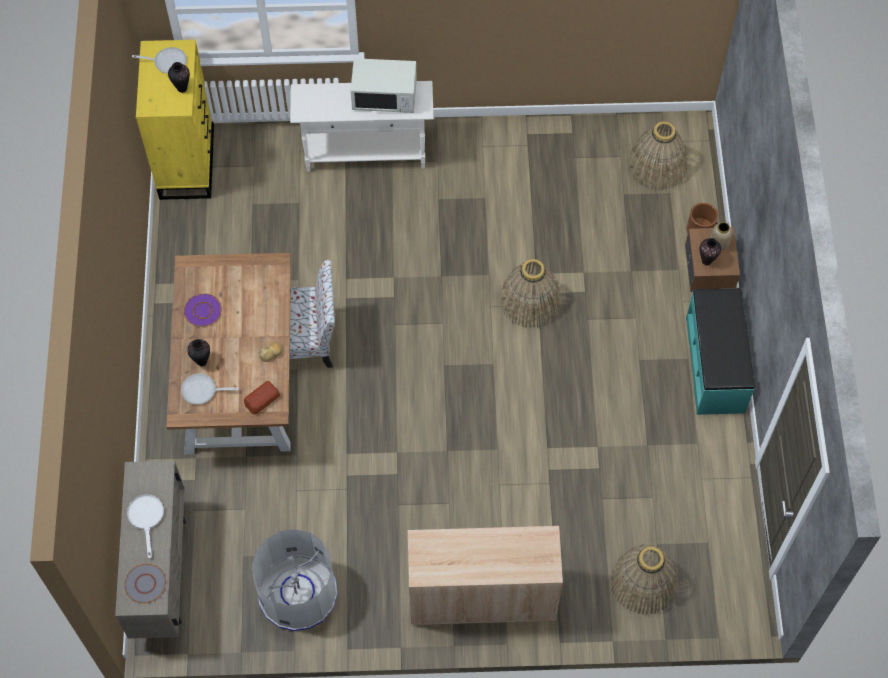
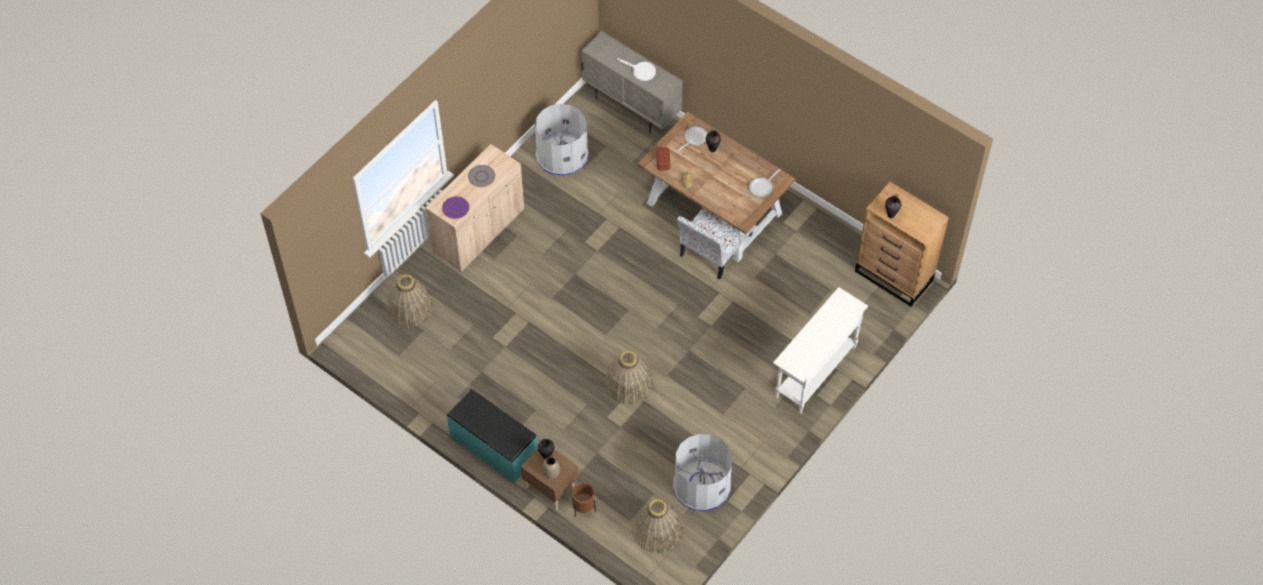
camera: 130 degrees right, 5 degrees down
(145, 584) = (605, 50): grey plate -> grey plate (481, 176)
(167, 62) = (918, 220): frying pan -> frying pan (762, 187)
(187, 161) = (894, 276): yellow dresser -> brown dresser
(202, 310) = (745, 168): purple plate -> purple plate (455, 208)
(384, 97) = (812, 347): white microwave -> none
(577, 162) = (701, 485): none -> grey trash can

